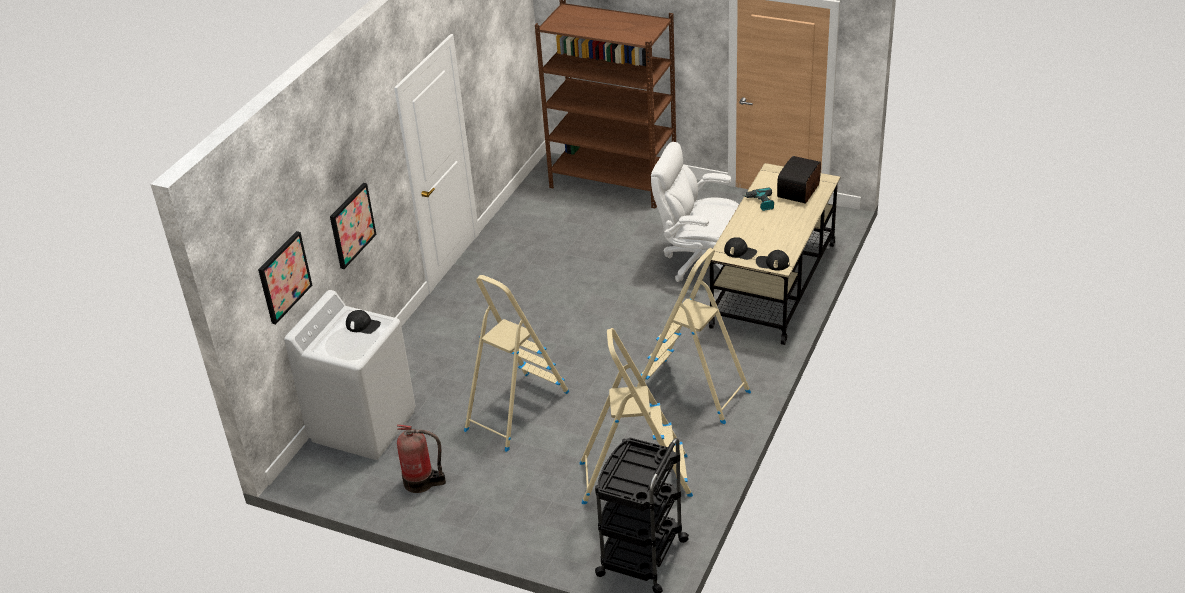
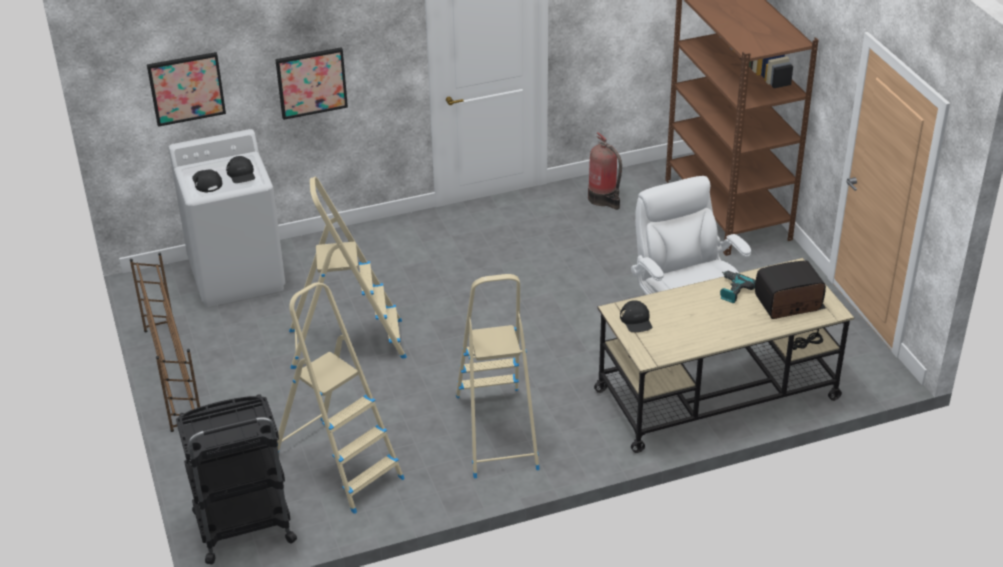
camera: 45 degrees right, 0 degrees up
(421, 482) = (205, 346): fire extinguisher -> fire extinguisher (603, 199)
(431, 515) = (173, 375): none -> brown shoe rack
(772, 263) = (646, 350): black cap -> black cap (207, 182)

